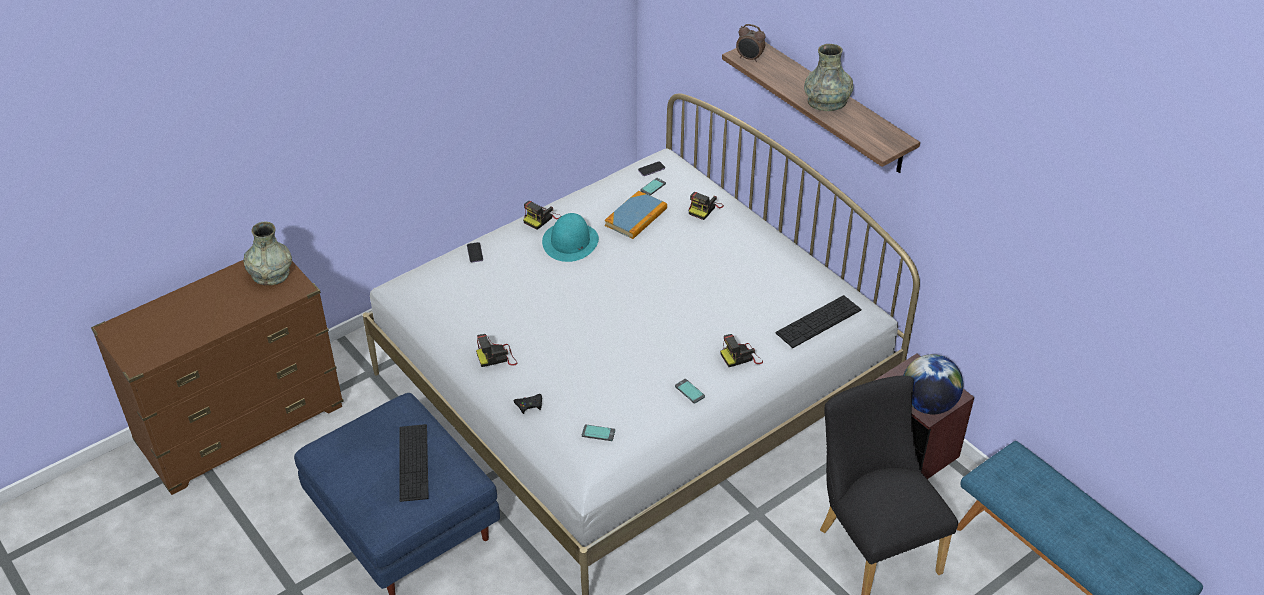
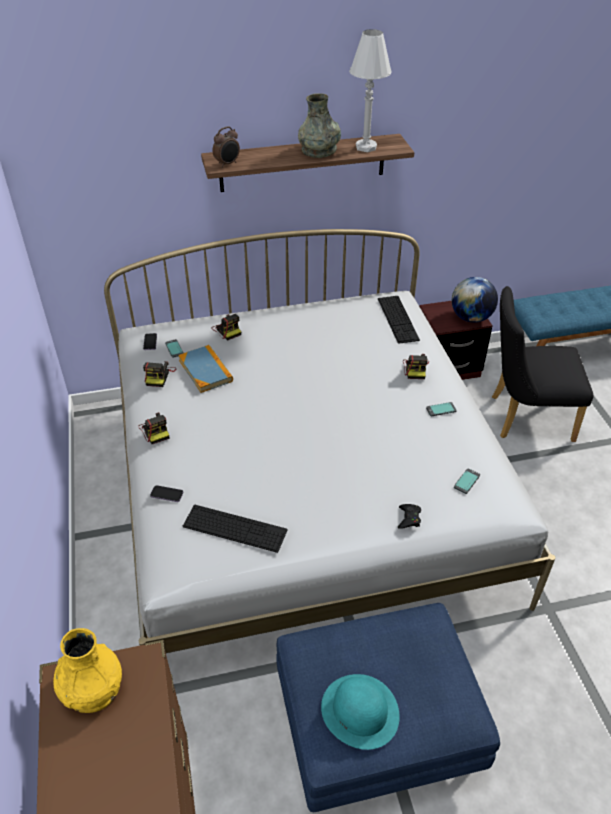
camera: 65 degrees left, 0 degrees up
(270, 273) = (92, 688): grey vase -> yellow vase
(413, 462) = (394, 659): keyboard -> keyboard (235, 528)
(497, 357) = (331, 522): camera -> camera (159, 376)
(570, 242) = (205, 421): turquoise hat -> turquoise hat (360, 711)
(862, 128) = (366, 147): none -> white table lamp

